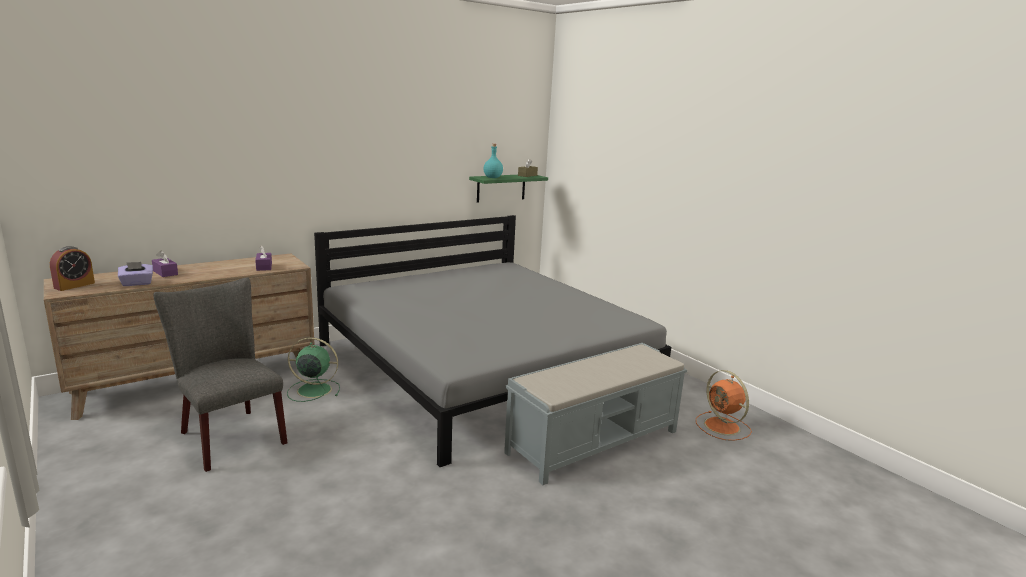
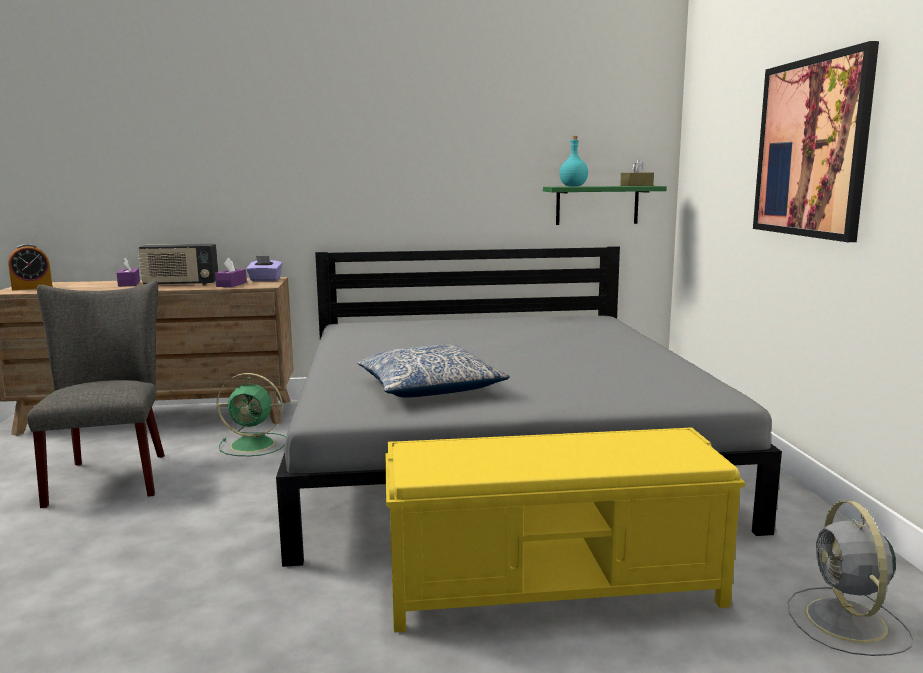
camera: 30 degrees right, 5 degrees down
(137, 283) = (84, 289): purple tissue box -> purple tissue box (265, 280)
(217, 270) = (181, 284): none -> radio
(312, 390) = (255, 444): green fan -> green fan turned 150 degrees clockwise
(485, 337) = (429, 388): none -> pillow
(594, 441) = (555, 587): grey bench -> yellow bench
(661, 174) = (811, 148): none -> picture
(723, 427) = (847, 622): orange fan -> grey fan

